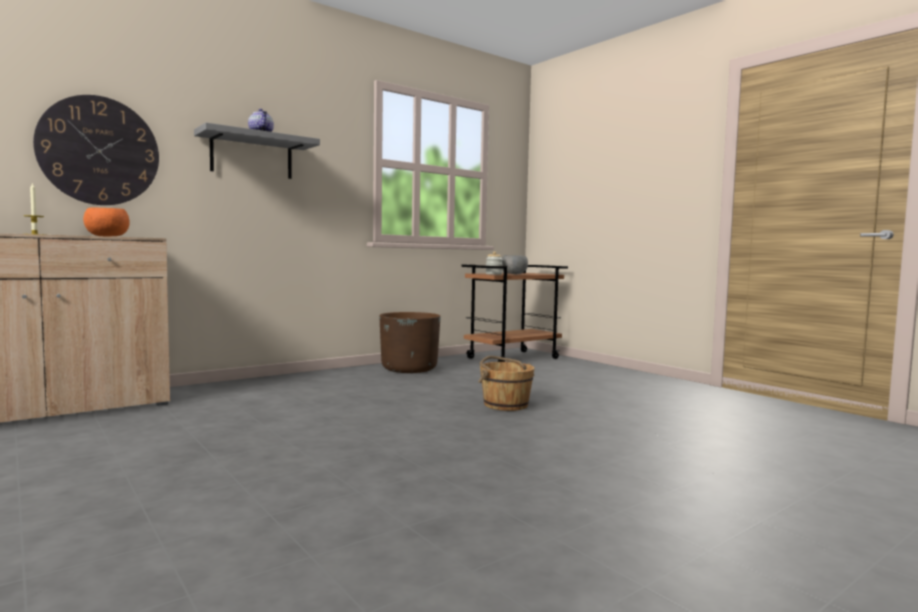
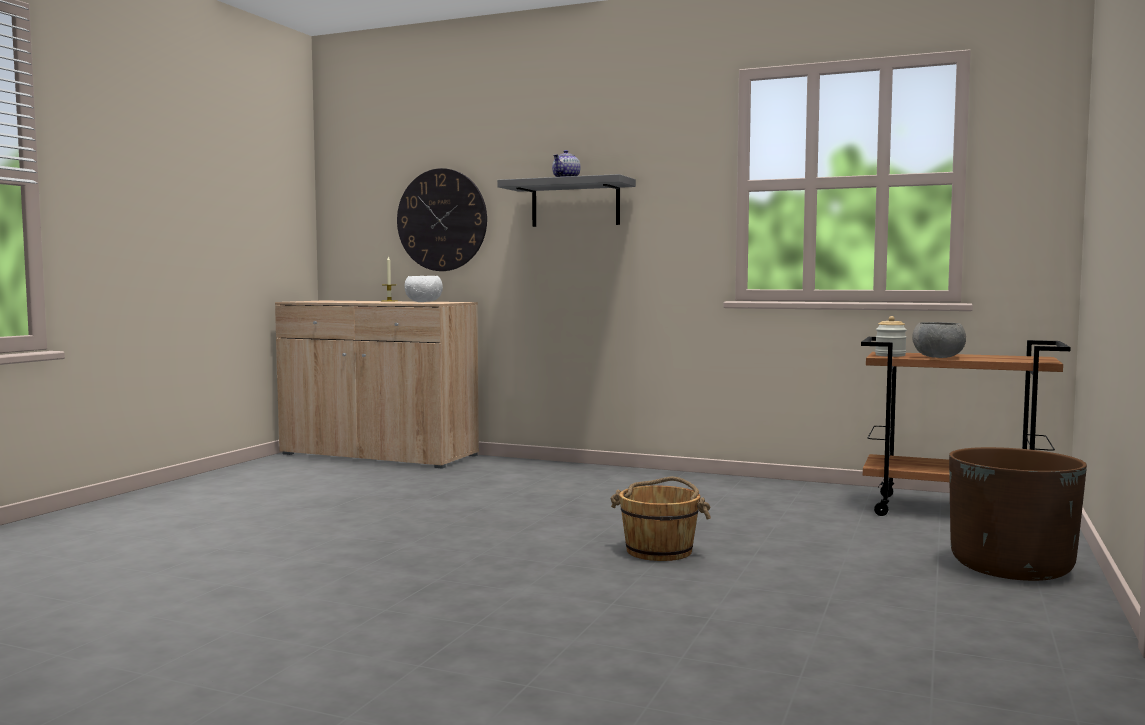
camera: 60 degrees right, 0 degrees up
(107, 236) = (424, 302): orange bowl -> white bowl
(409, 369) = (744, 489): brown planter -> brown planter (1011, 567)

